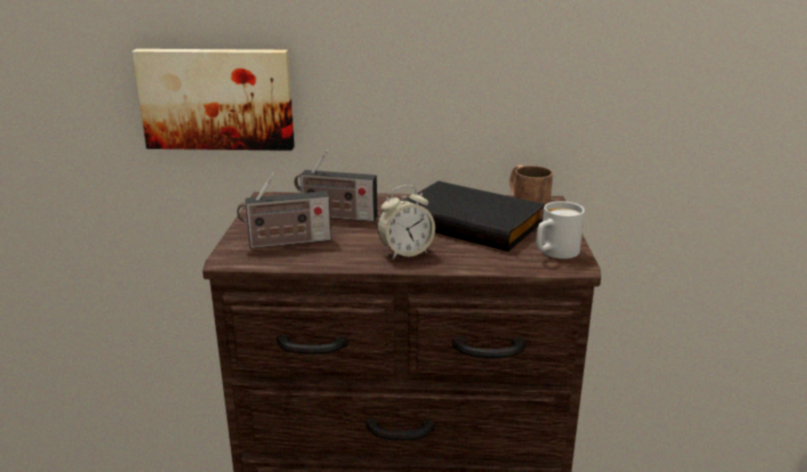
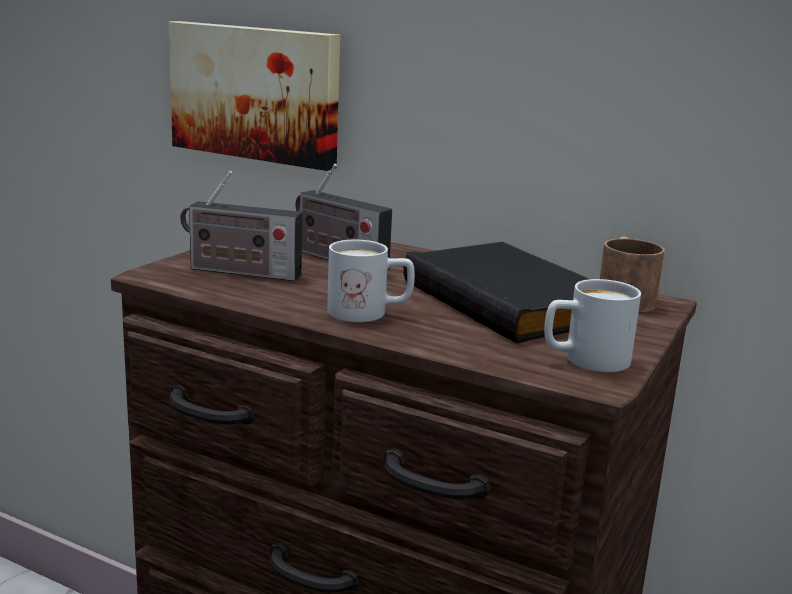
camera: 25 degrees right, 5 degrees down
(405, 252) = (369, 313): alarm clock -> white mug

